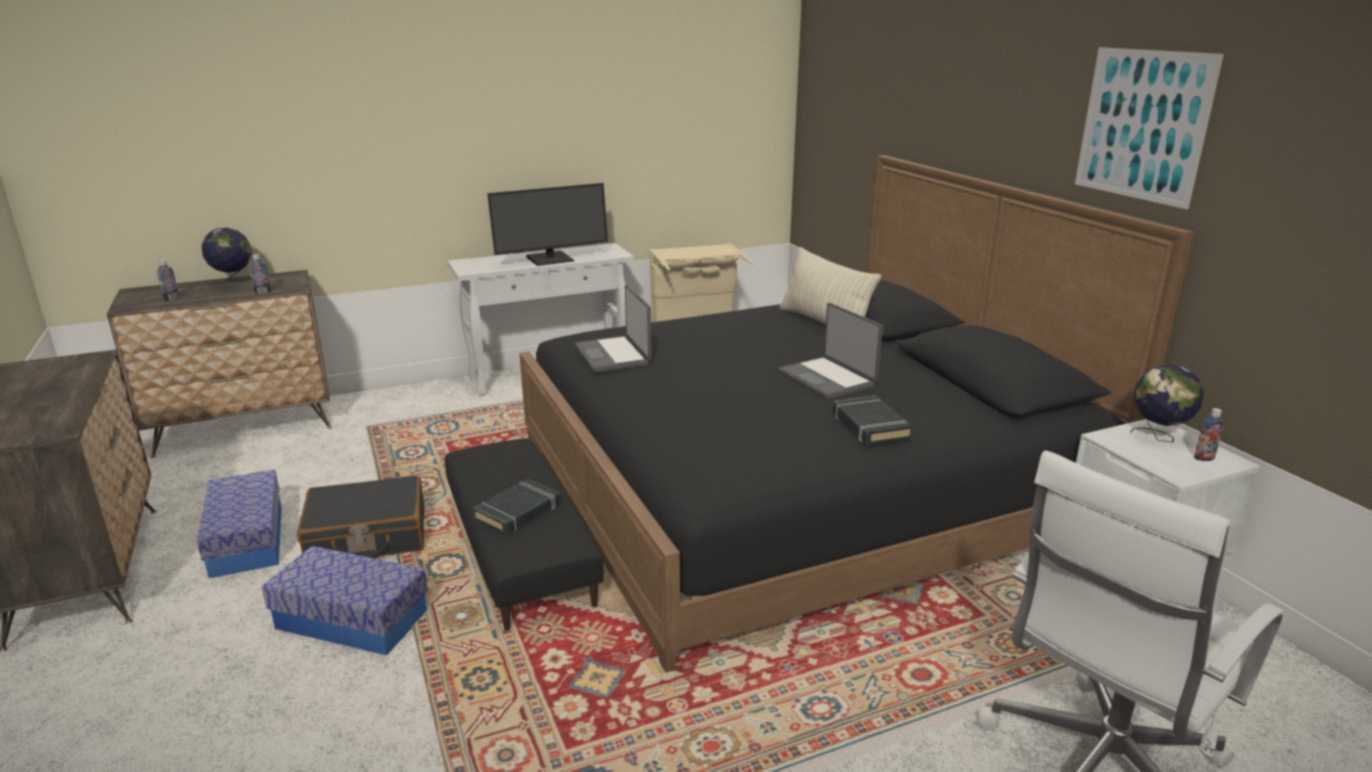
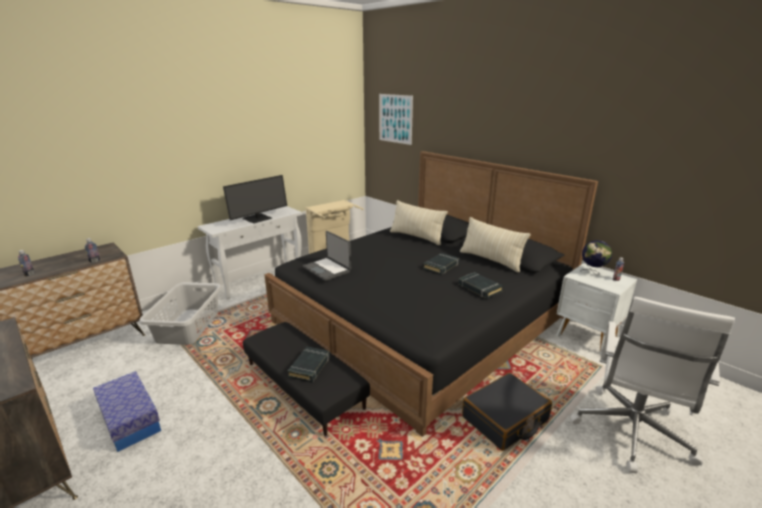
camera: 20 degrees left, 0 degrees up
(233, 283) = (68, 257): globe -> none
(351, 620) = (230, 454): storage box -> none
(367, 536) = (209, 399): black suitcase -> black suitcase (505, 419)
(397, 426) = (187, 326): none -> grey laundry basket
(828, 379) = (441, 266): laptop -> black book
(940, 382) = (490, 260): none -> beige pillow
(1142, 125) = (567, 134): picture -> picture (395, 118)

